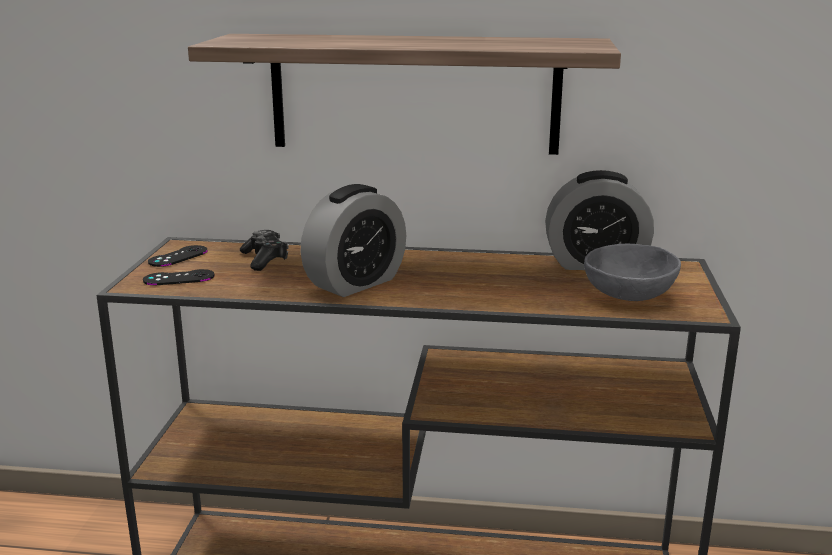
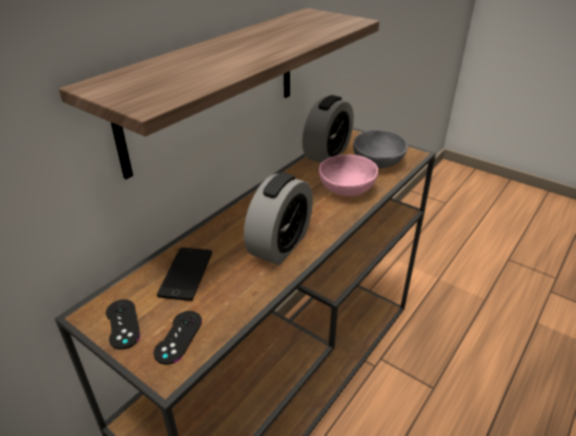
camera: 60 degrees left, 15 degrees up
(265, 259) = (186, 273): game controller -> phone
(355, 283) = (280, 245): alarm clock -> alarm clock turned 45 degrees clockwise
(521, 291) = (346, 190): none -> pink bowl

